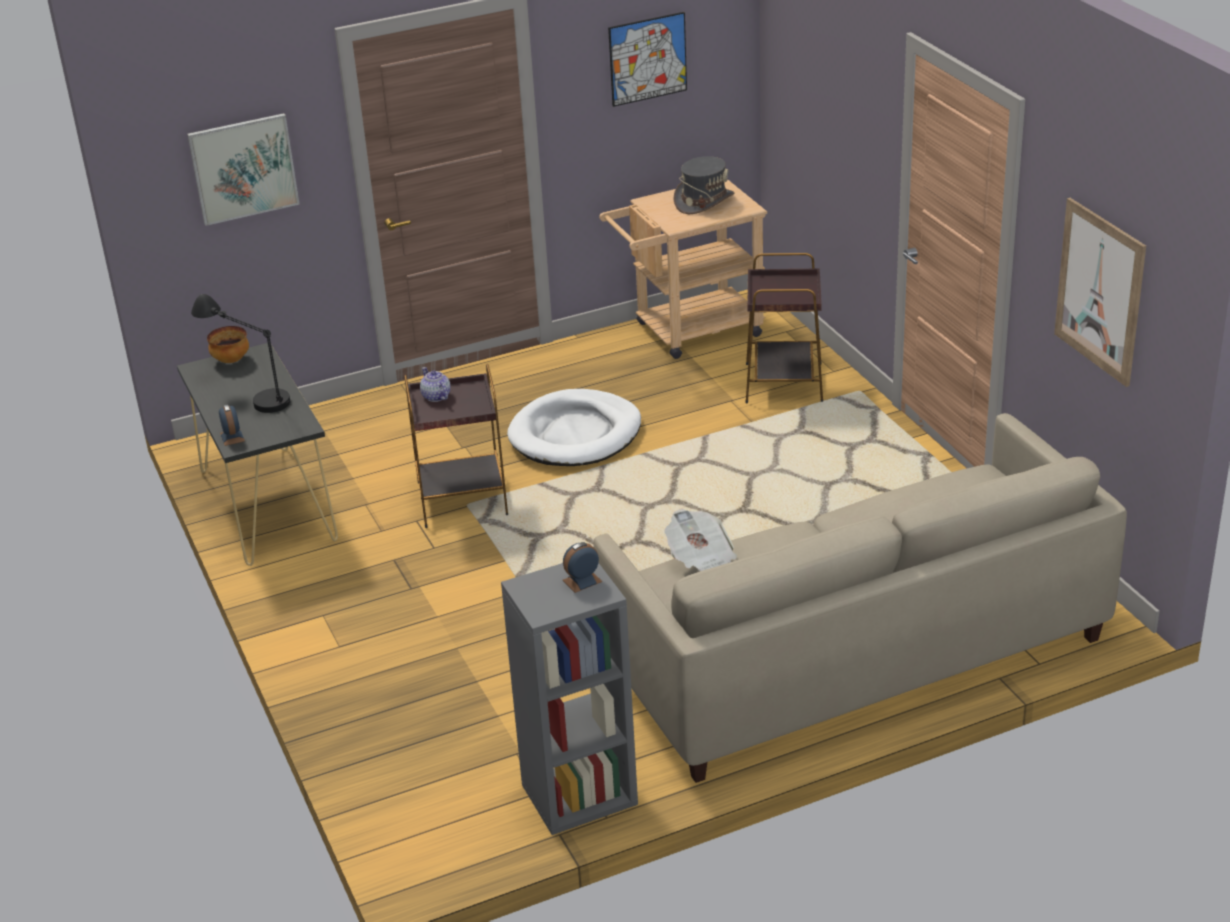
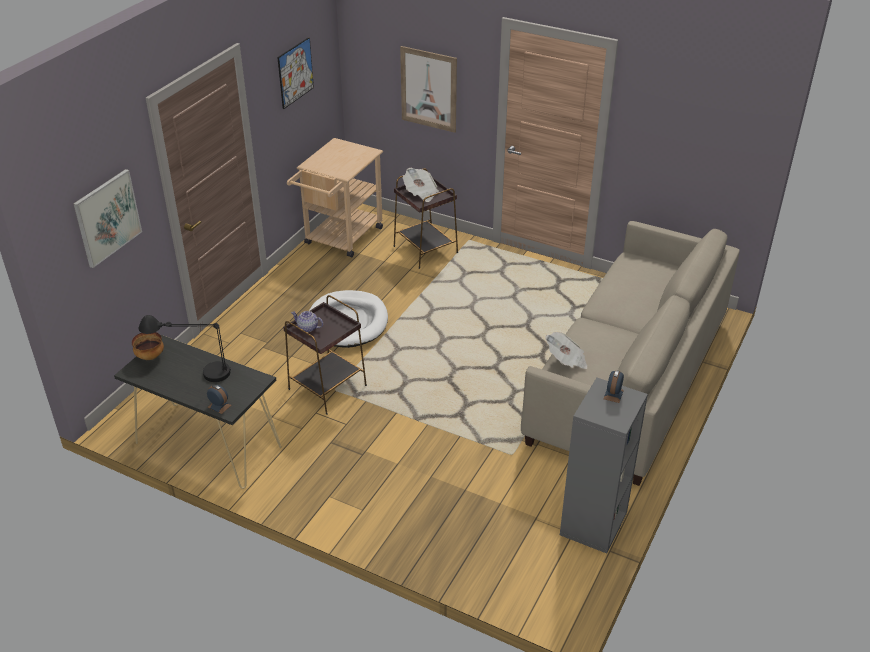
camera: 40 degrees left, 5 degrees up
(704, 201) = (341, 155): grey hat -> none
(780, 287) = (420, 193): none -> newspaper
(1099, 291) = (690, 137): picture -> picture (428, 89)

